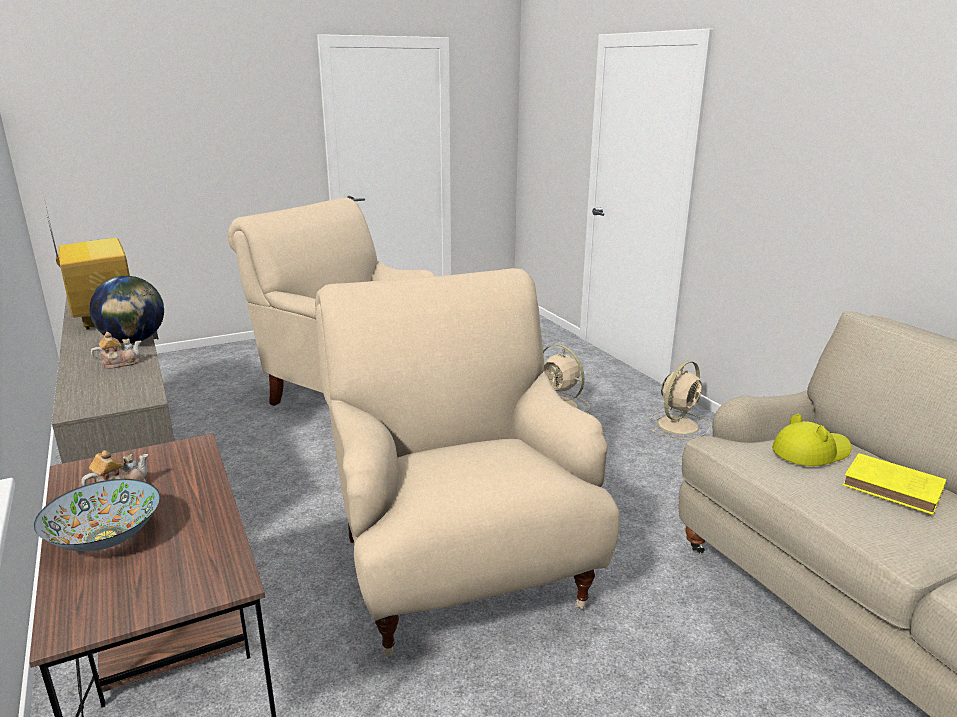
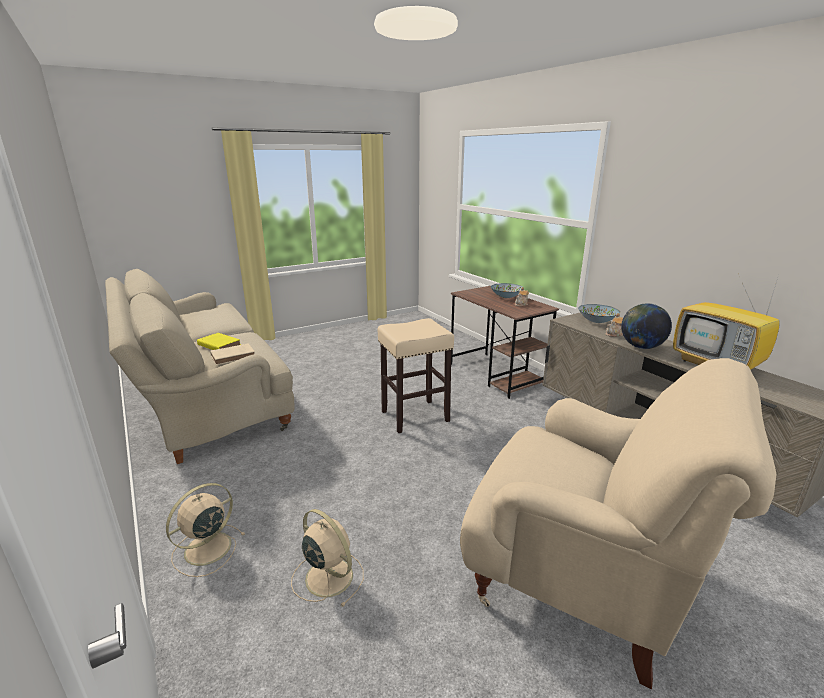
camera: 175 degrees right, 0 degrees up
(85, 392) = (597, 321): none -> bowl
(458, 569) = (414, 416): beige armchair -> beige stool
(810, 451) = (234, 356): yellow hat -> beige book

